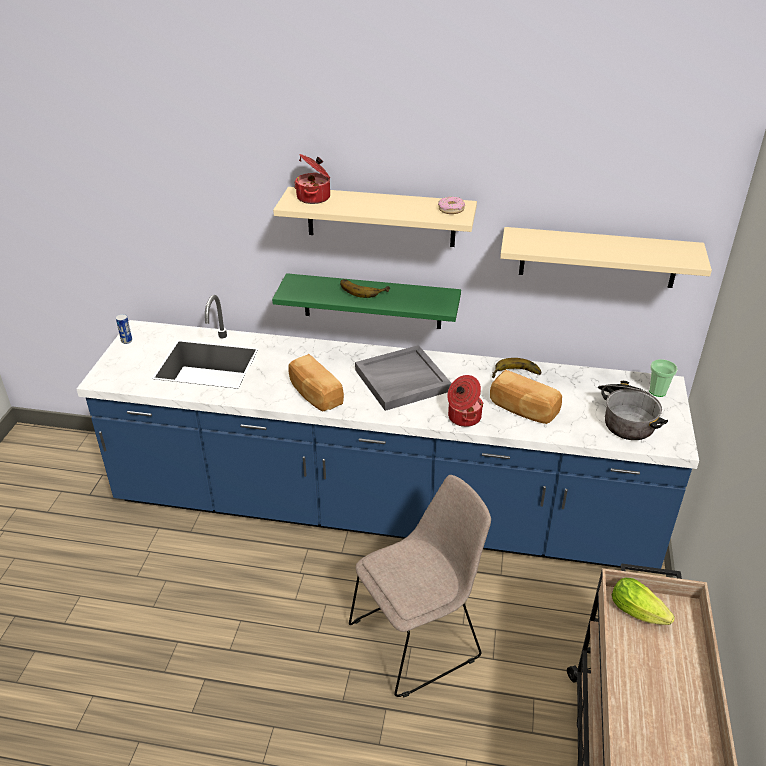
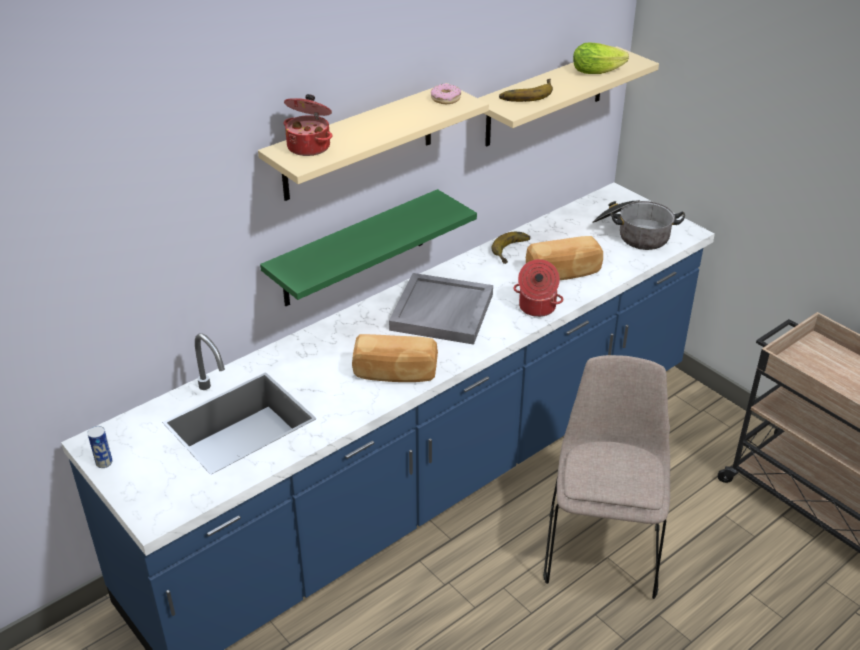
camera: 50 degrees left, 0 degrees up
(363, 289) = (361, 235): banana -> banana (525, 94)
(640, 613) = (805, 364): lettuce -> lettuce (600, 71)
(657, 391) = (618, 202): cup -> none

